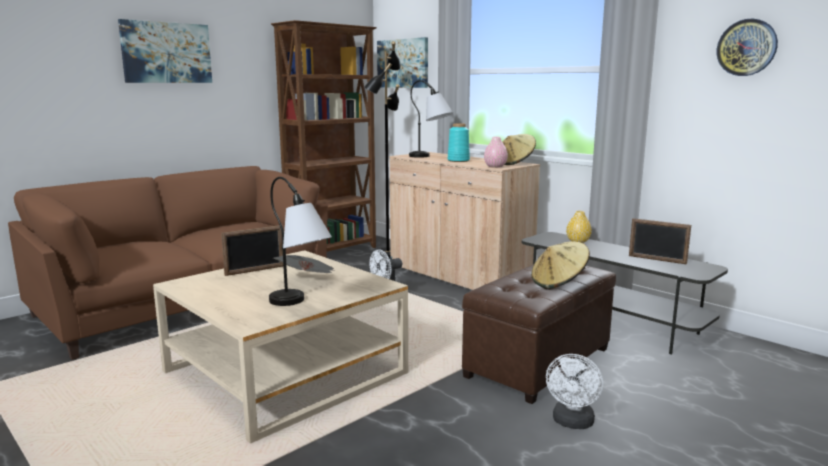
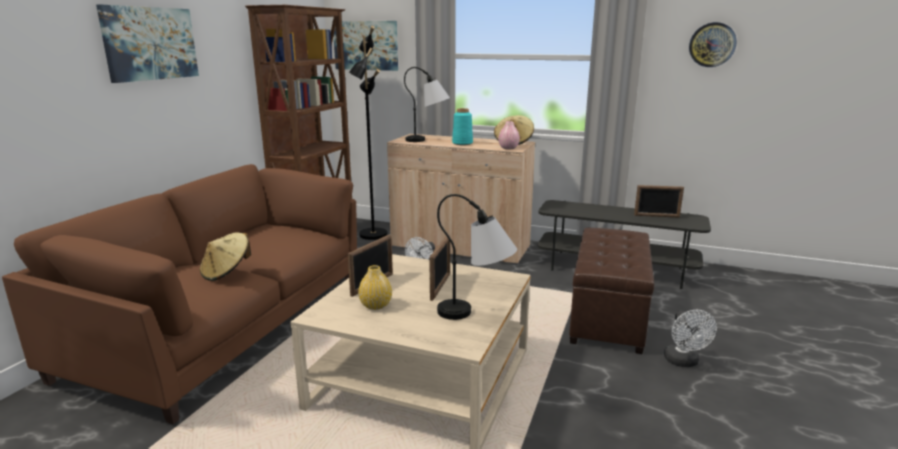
camera: 25 degrees left, 5 degrees up
(307, 281) = (440, 287): newspaper -> picture frame
(559, 283) = (631, 250): beige hat -> beige hat (227, 272)
(578, 241) = (581, 206): yellow vase -> yellow vase (375, 305)

